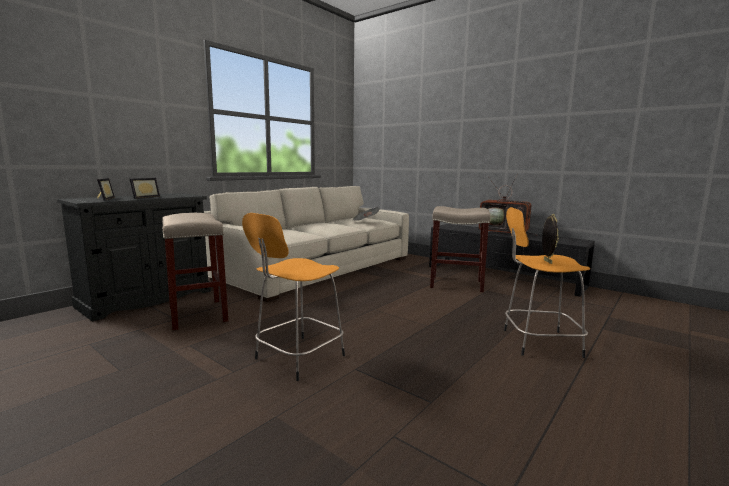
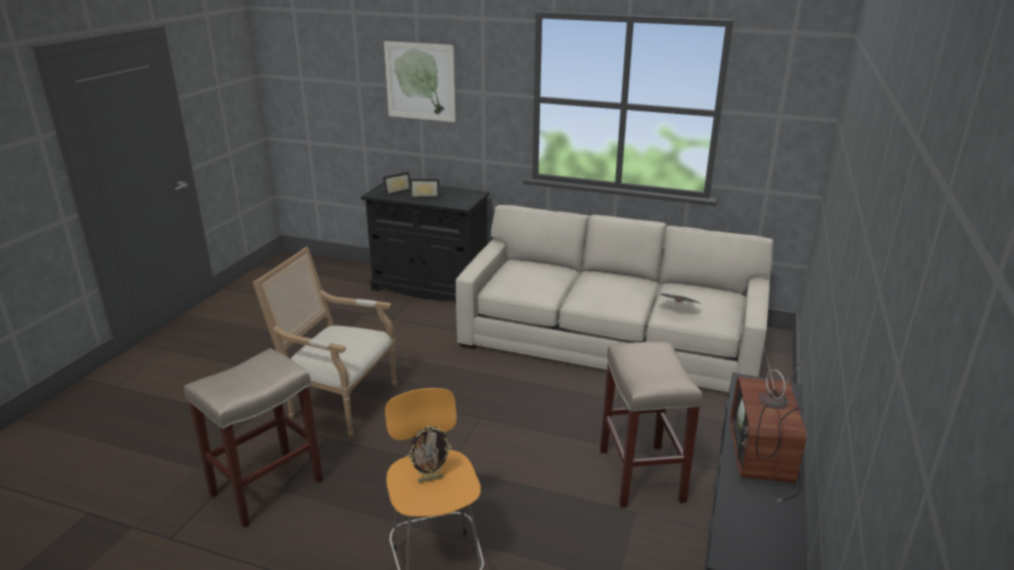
camera: 70 degrees right, 15 degrees up
(93, 87) = (420, 81): none -> picture
(197, 314) = (408, 323): beige stool -> beige stool (267, 486)
(297, 358) = (338, 402): orange stool -> armchair

